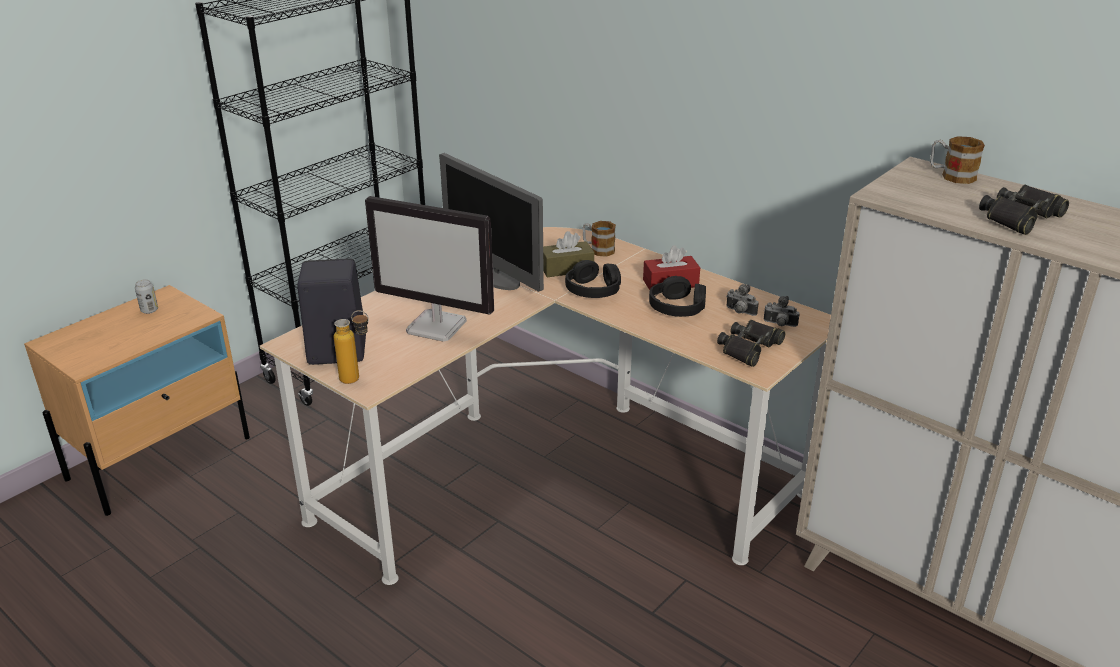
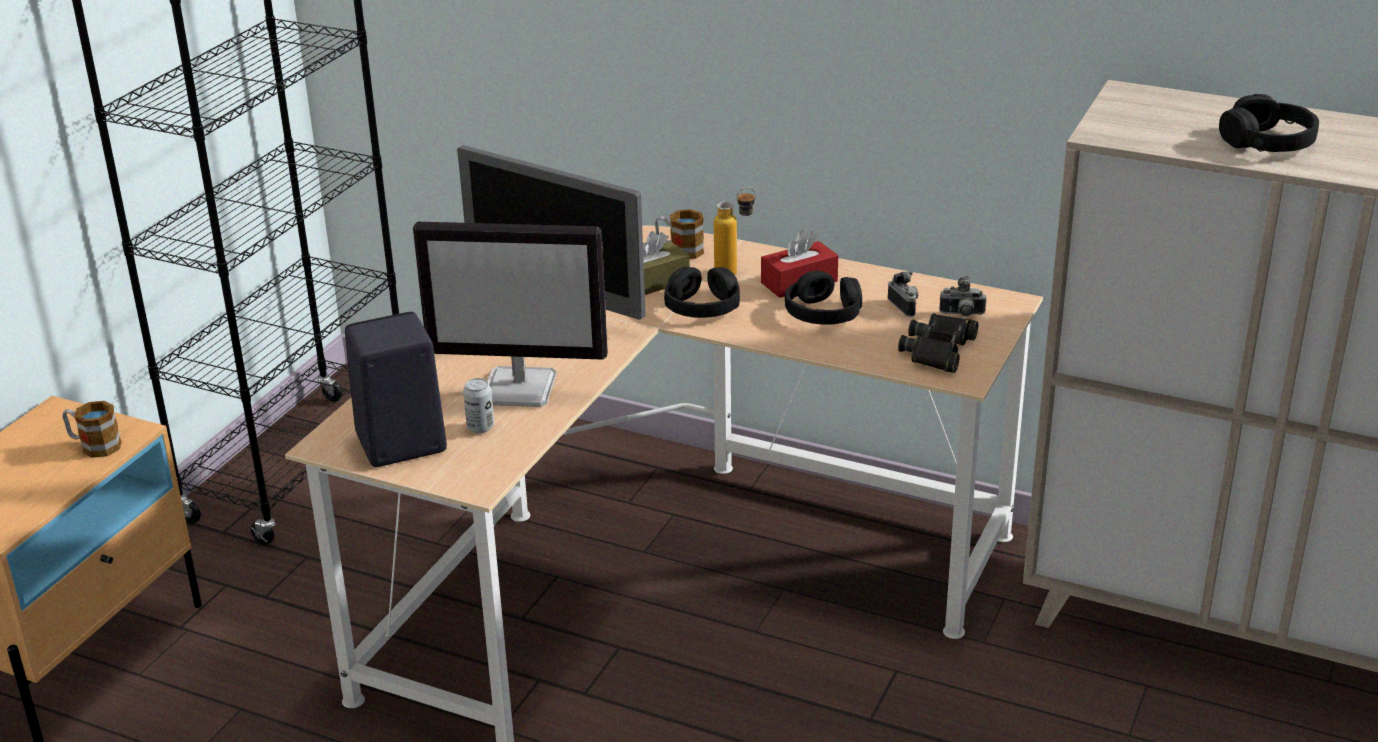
camera: 15 degrees left, 0 degrees up
(149, 310) = (46, 437): can -> can (480, 427)
(357, 379) = (453, 475): bottle -> bottle (735, 272)
(739, 312) = (905, 306): camera -> camera turned 135 degrees counterclockwise
(951, 176) = (1167, 99): mug -> mug (94, 446)
(1020, 217) = (1267, 142): black binoculars -> black headphones

